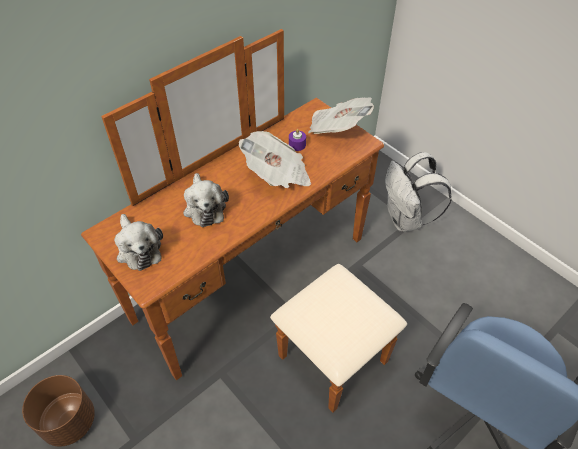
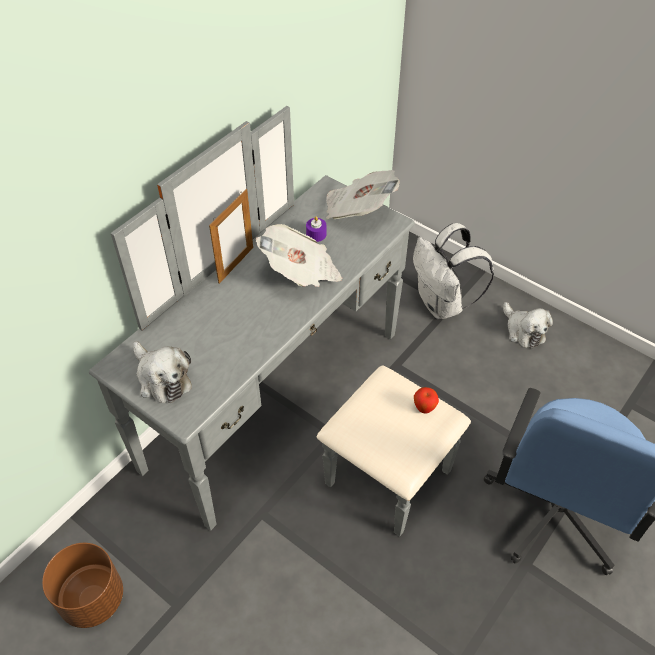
camera: 10 degrees left, 0 degrees up
(204, 207) = (226, 321): plush toy -> plush toy (523, 331)
(224, 161) = (236, 265): none -> picture frame
(270, 294) = (300, 415): brown dresser -> grey dresser
(367, 307) = (424, 408): none -> apple

